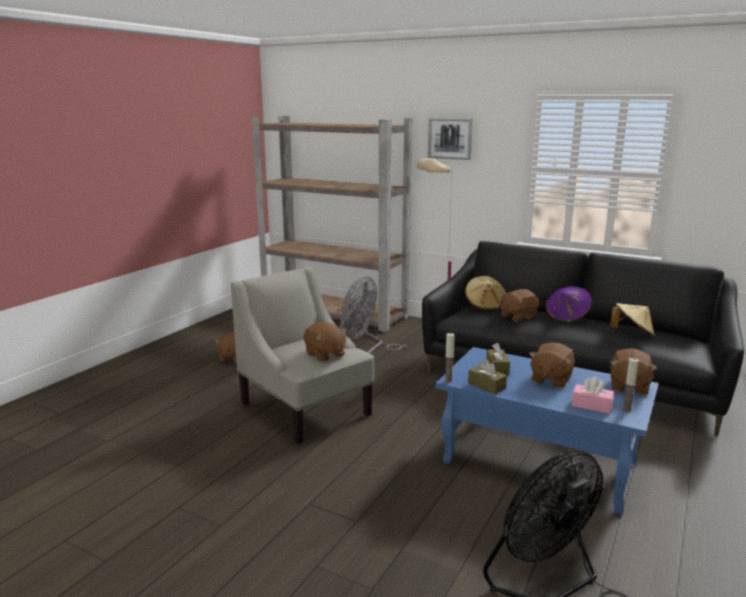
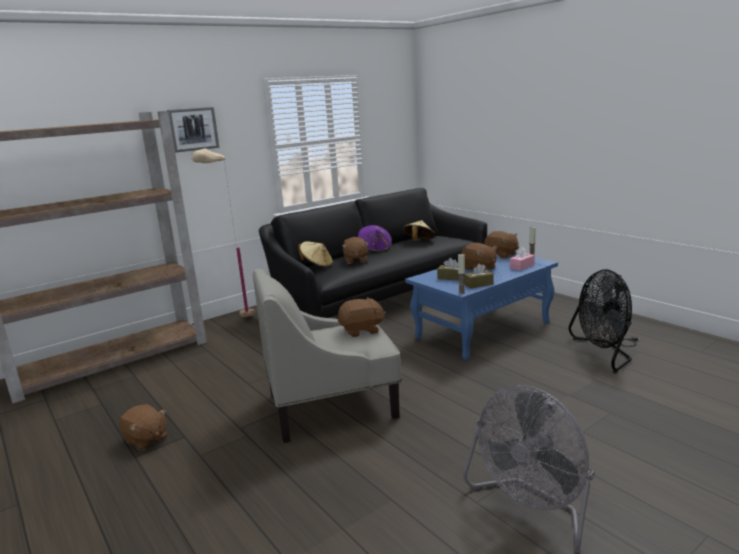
camera: 65 degrees left, 0 degrees up
(367, 347) = (228, 356): grey fan -> grey fan (531, 503)

